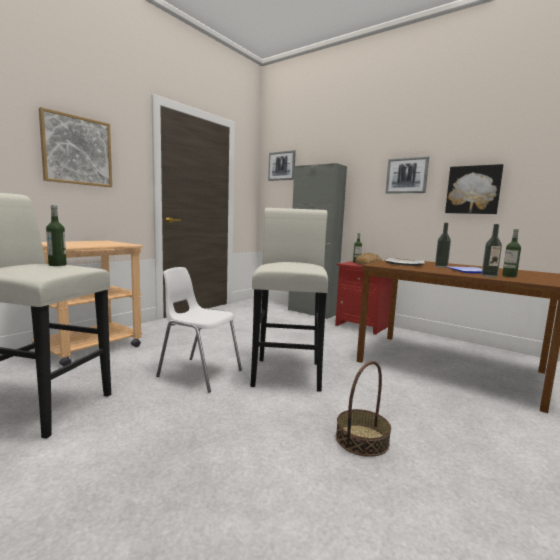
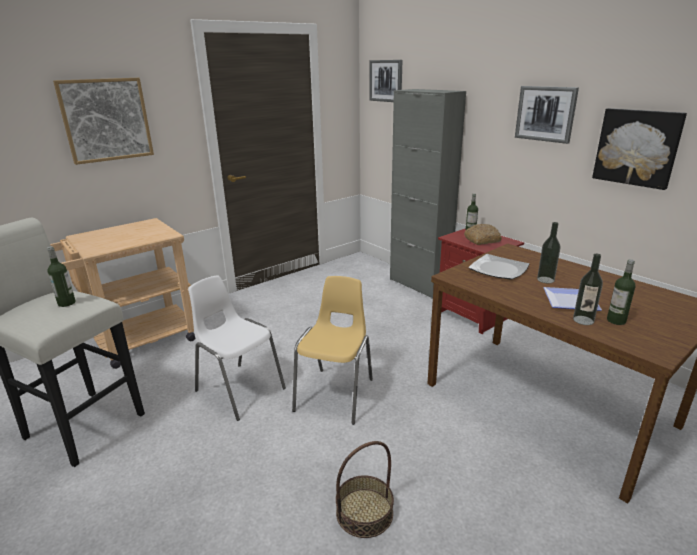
camera: 15 degrees right, 15 degrees up
(287, 371) = (336, 394): white stool -> yellow chair

